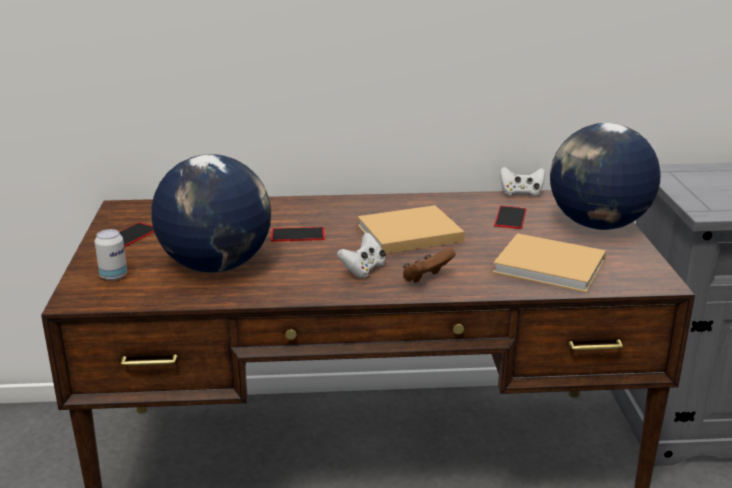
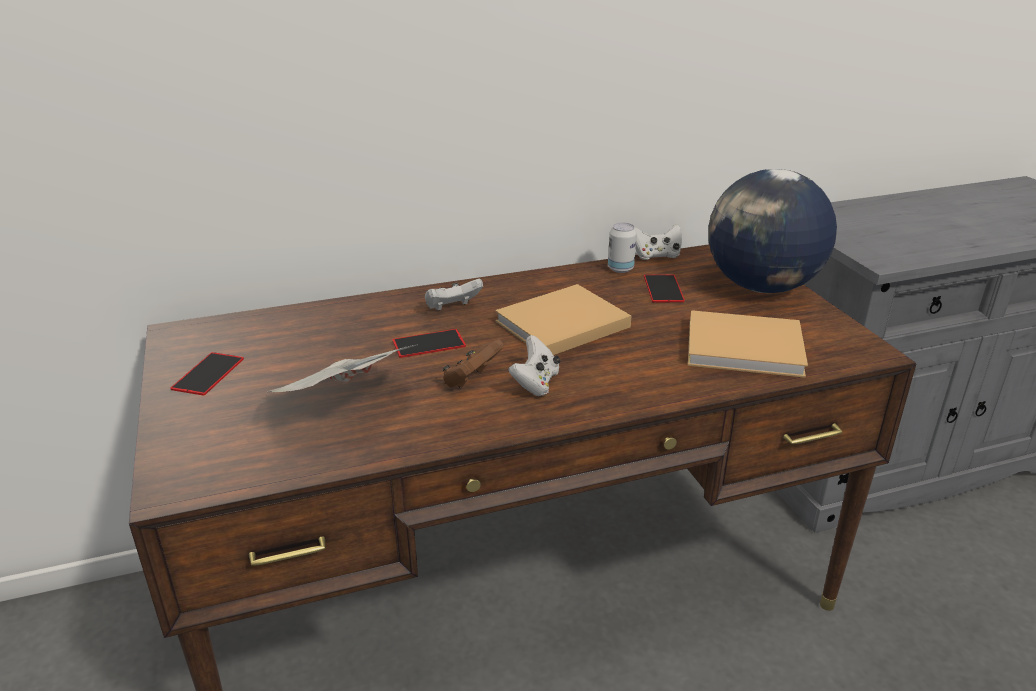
camera: 15 degrees left, 5 degrees up
(113, 276) = (211, 441): can -> can (620, 269)
(215, 266) = (345, 404): globe -> newspaper
(329, 213) = (452, 308): none -> white game controller
(426, 279) = (617, 385): brown game controller -> brown game controller (471, 380)

